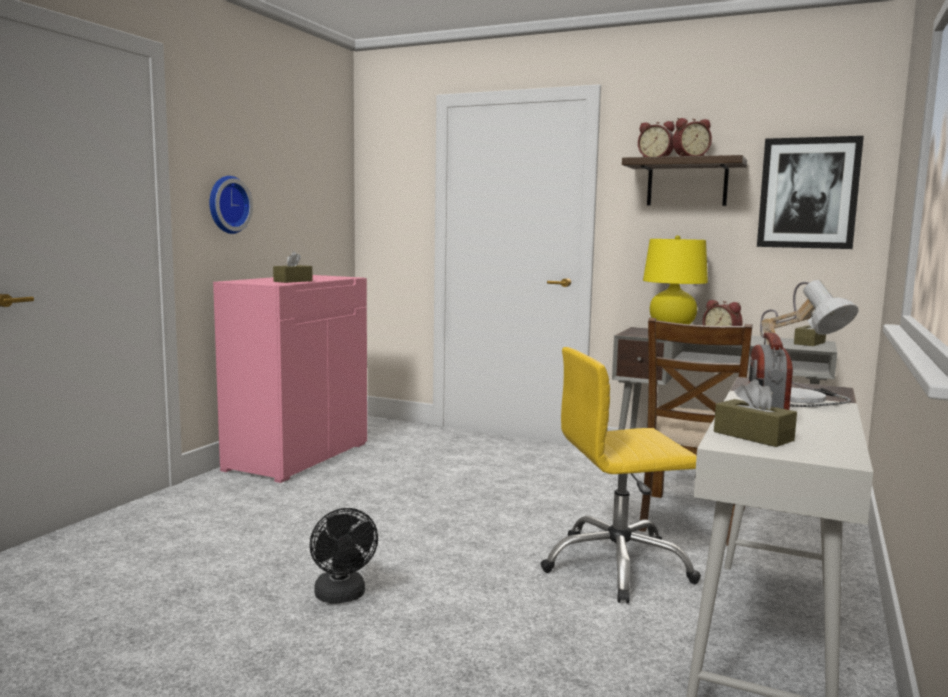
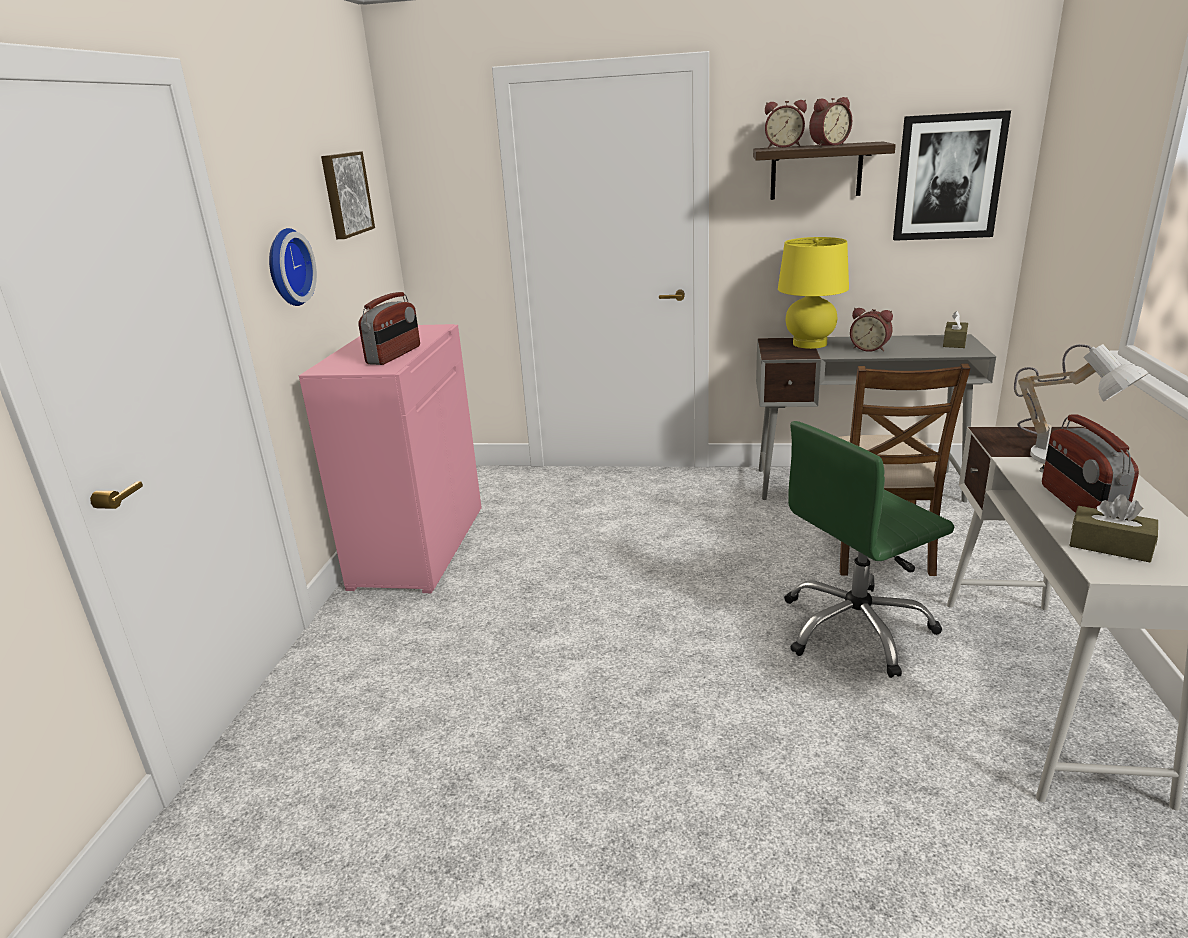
camera: 15 degrees left, 15 degrees up
(293, 281) = (394, 355): brown tissue box -> radio
(303, 172) = (345, 194): none -> picture
(342, 596) = (628, 745): black fan -> none
(617, 566) = (856, 629): yellow office chair -> green office chair

